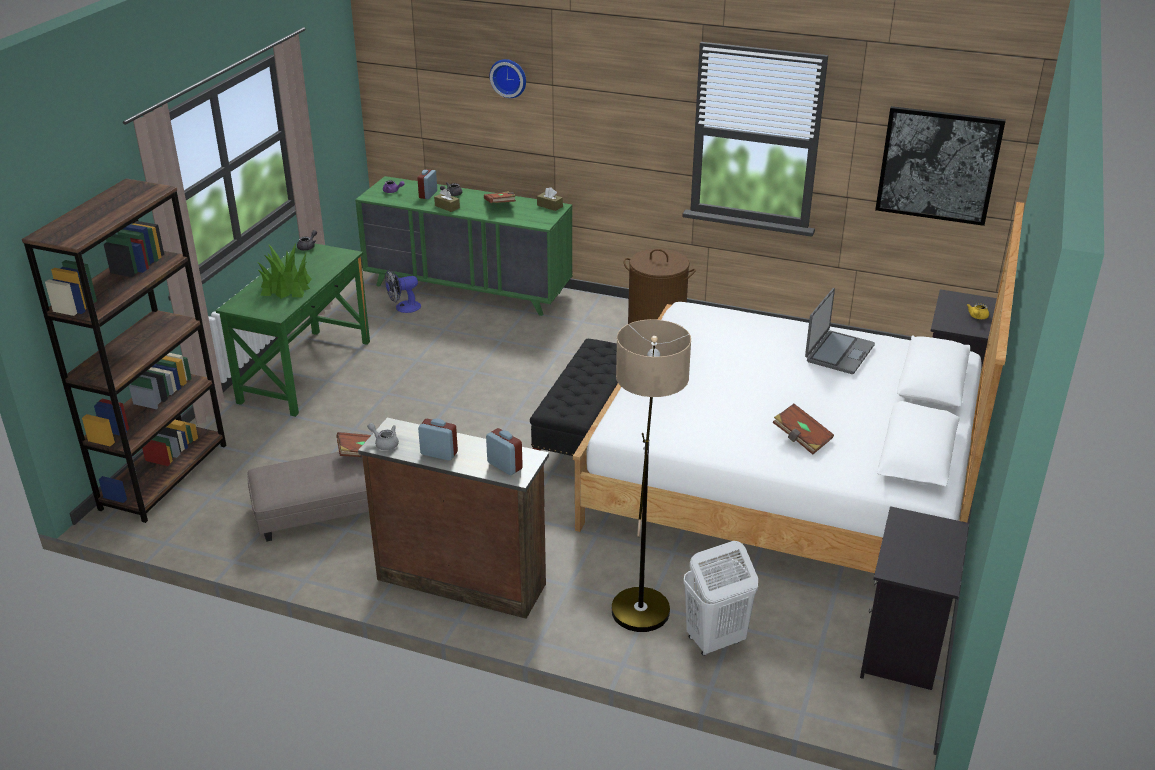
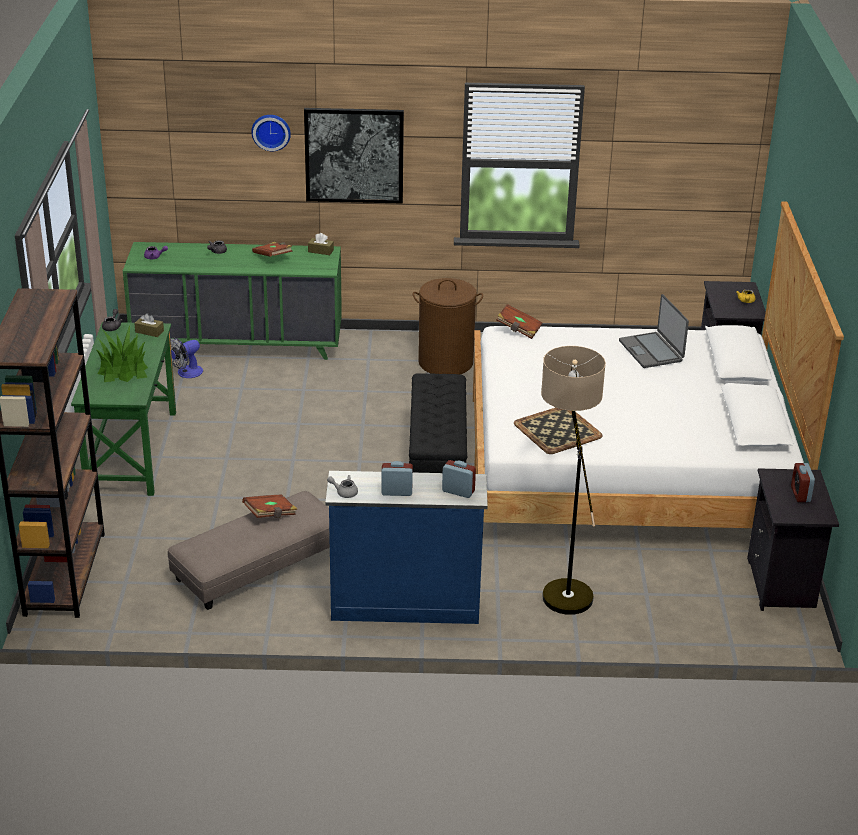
camera: 20 degrees left, 0 degrees up
(428, 194) = (193, 255): alarm clock -> alarm clock (800, 494)
(447, 207) = (221, 266): brown tissue box -> brown tissue box (149, 331)
(461, 580) = (404, 605): brown dresser -> blue dresser
(680, 420) = (556, 430): none -> tray
(715, 640) = (638, 607): white laundry basket -> none
(801, 438) = (661, 428): brown book -> brown book (518, 329)
(838, 353) = (651, 351): laptop -> laptop turned 150 degrees clockwise
(938, 165) = (687, 171): picture -> picture (354, 155)

